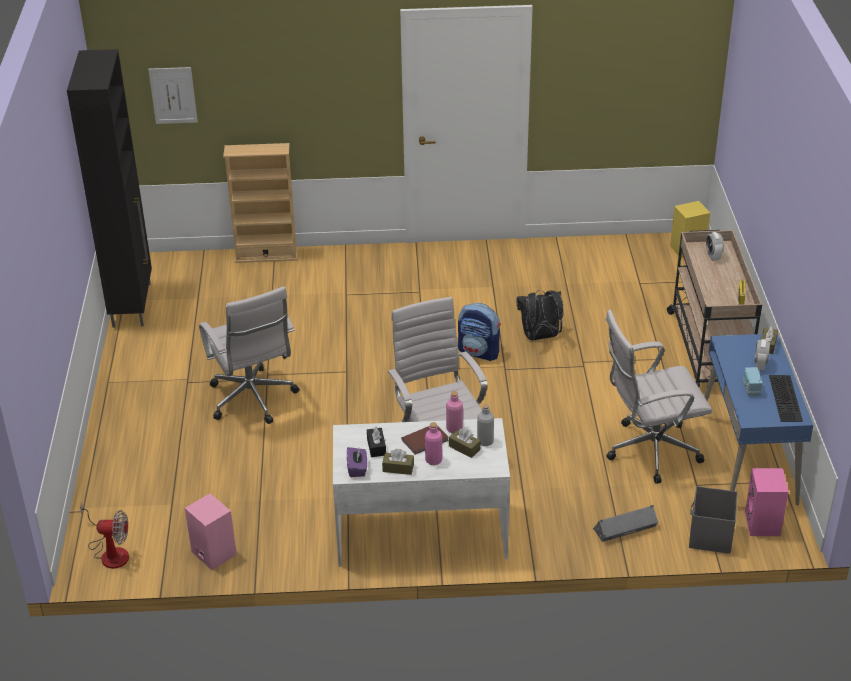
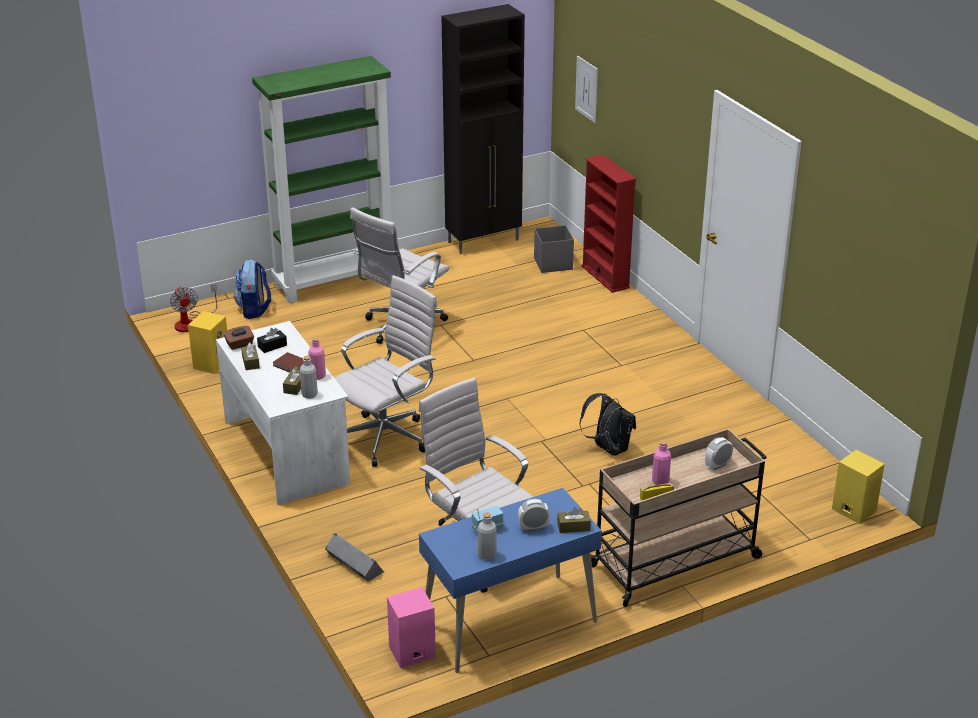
camera: 65 degrees right, 5 degrees down
(118, 423) = (335, 281): none -> green bookcase
(212, 553) = (211, 363): pink speaker -> yellow speaker
(266, 255) = (605, 277): beige bookcase -> red bookcase
(357, 469) = (240, 344): purple tissue box -> brown tissue box
(433, 460) = (270, 376): pink bottle -> pink bottle (660, 481)
(479, 352) = (556, 420): backpack -> backpack (254, 310)
(710, 536) = (373, 620): grey storage box -> grey storage box (552, 264)
(787, 398) = (487, 555): keyboard -> grey bottle

